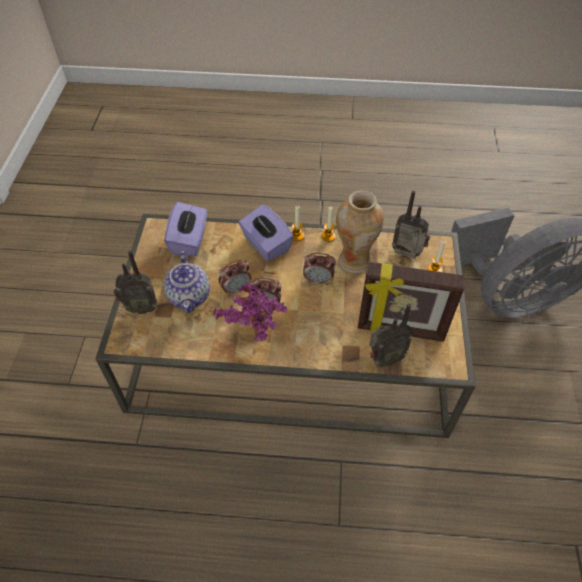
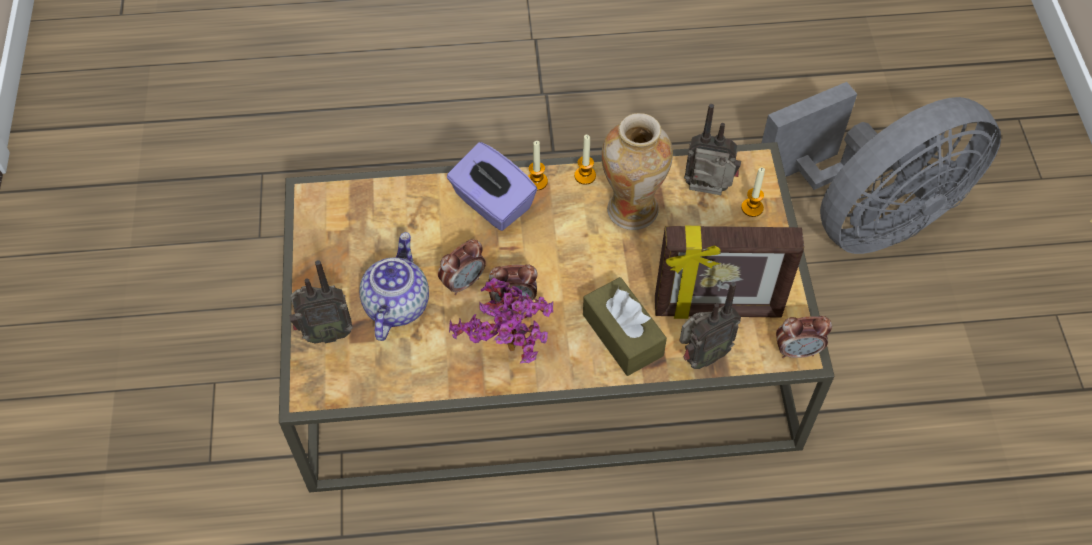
camera: 10 degrees left, 5 degrees up
(189, 240) = (372, 213): purple tissue box -> none
(190, 296) = (396, 304): teapot -> teapot turned 150 degrees counterclockwise
(318, 280) = (584, 250): alarm clock -> alarm clock (797, 351)
(333, 337) = (622, 335): none -> brown tissue box

